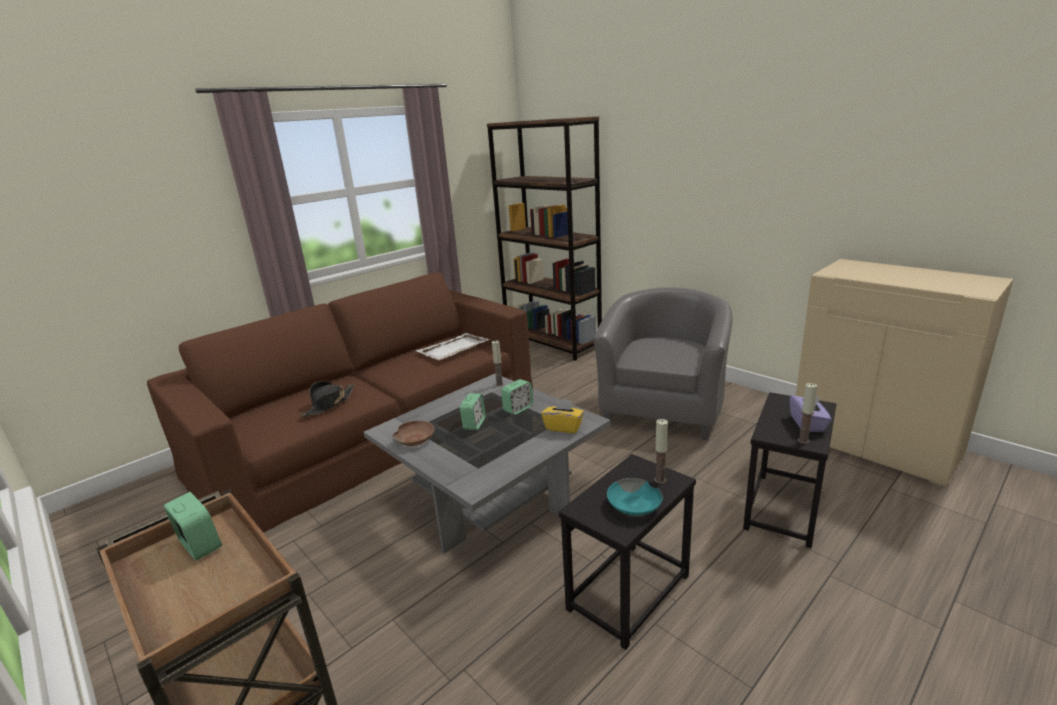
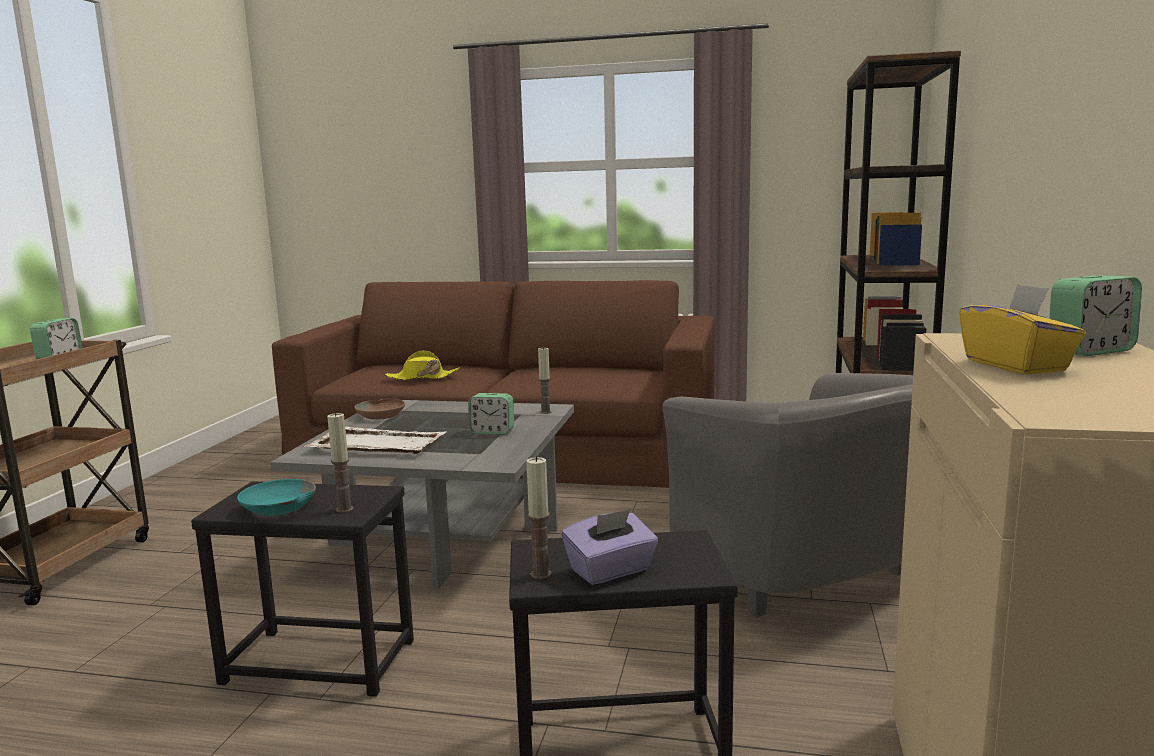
camera: 55 degrees right, 10 degrees down
(328, 404) = (422, 377): black hat -> yellow hat
(453, 349) = (612, 377): white tray -> white tray (376, 444)
(474, 424) = (436, 425): alarm clock -> alarm clock (1090, 351)
(563, 427) = (468, 457): yellow tissue box -> yellow tissue box (1016, 365)
(664, 409) = (805, 578): grey armchair -> grey armchair turned 75 degrees clockwise

